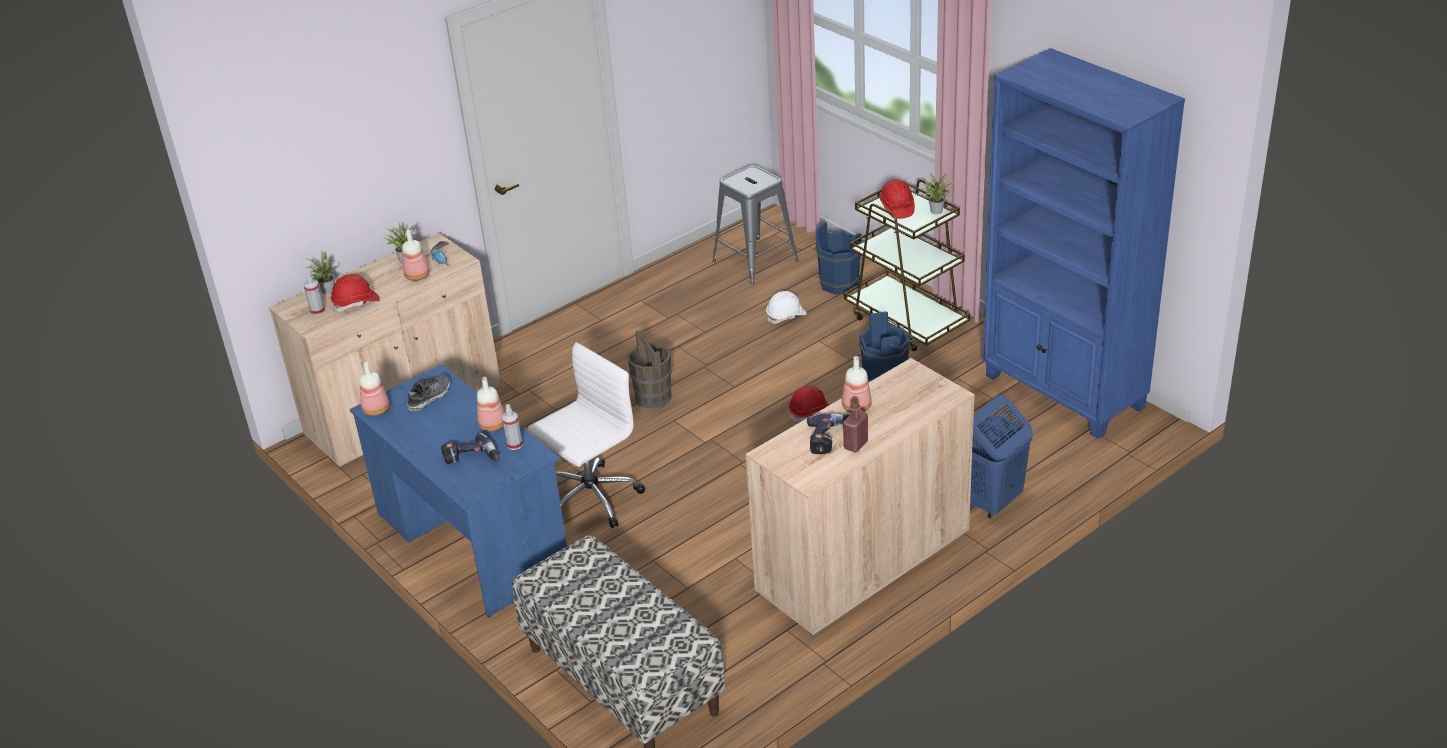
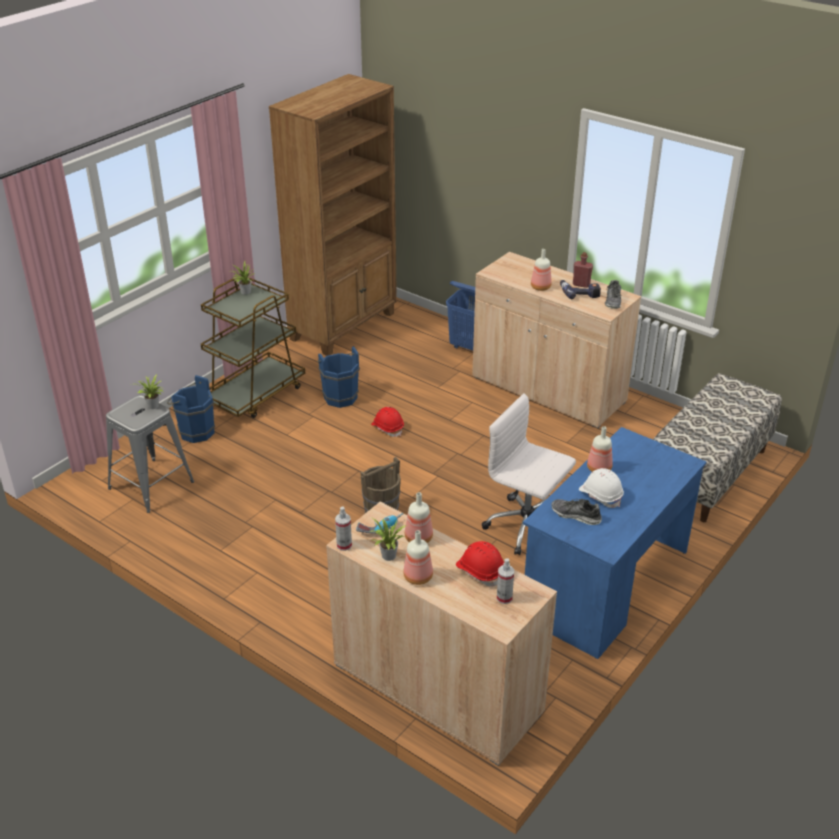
camera: 105 degrees left, 0 degrees up
(327, 291) = (463, 603): potted plant -> potted plant (153, 406)
(377, 410) = (608, 545): bottle -> bottle (418, 576)
(471, 459) = (647, 470): power drill -> none
(514, 445) = (618, 451): spray bottle -> spray bottle (344, 545)
(786, 316) = (249, 455): white hard hat -> white hard hat (600, 495)
(799, 466) = (613, 301): none -> shoe
(896, 208) = (240, 308): red hard hat -> none
(1064, 392) = (344, 326): blue bookcase -> brown bookcase

